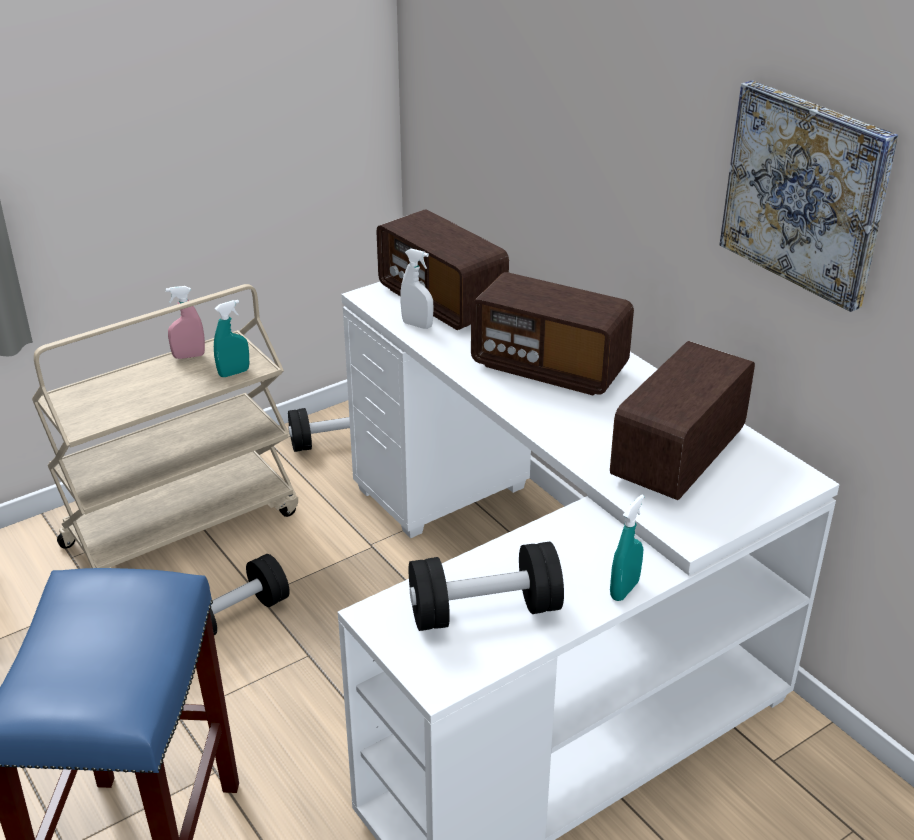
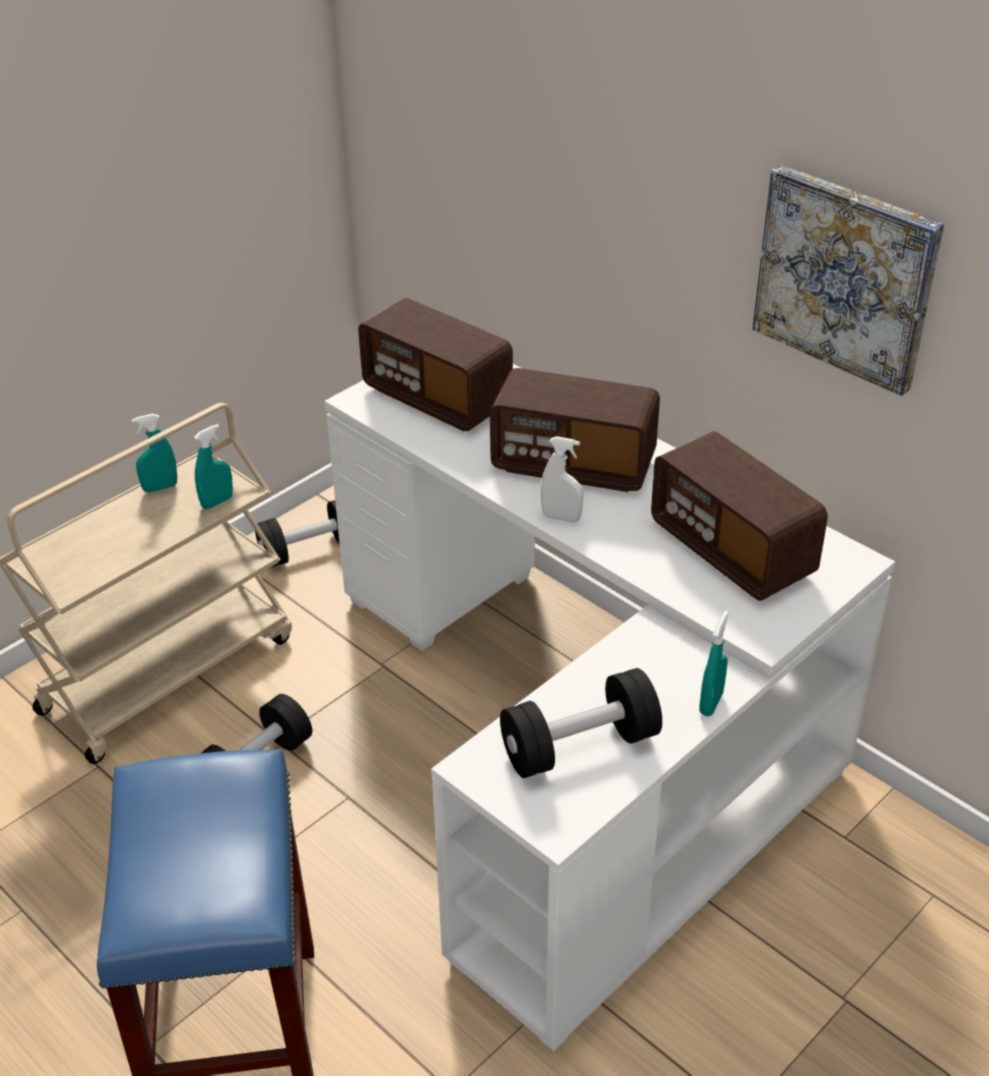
camera: 10 degrees left, 5 degrees up
(189, 356) = (160, 487): pink spray bottle -> turquoise spray bottle
(417, 325) = (419, 430): white spray bottle -> white spray bottle (561, 518)
(679, 456) = (731, 550): radio -> radio turned 60 degrees counterclockwise

